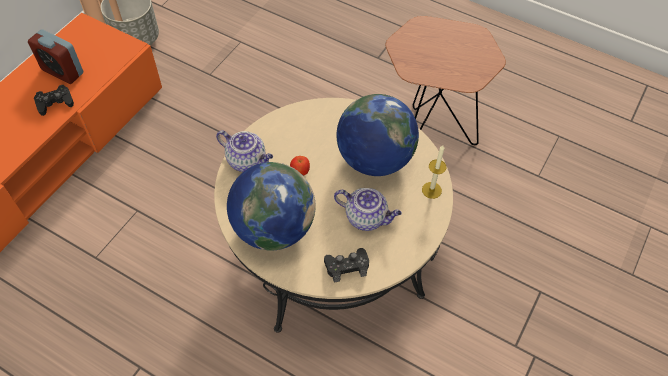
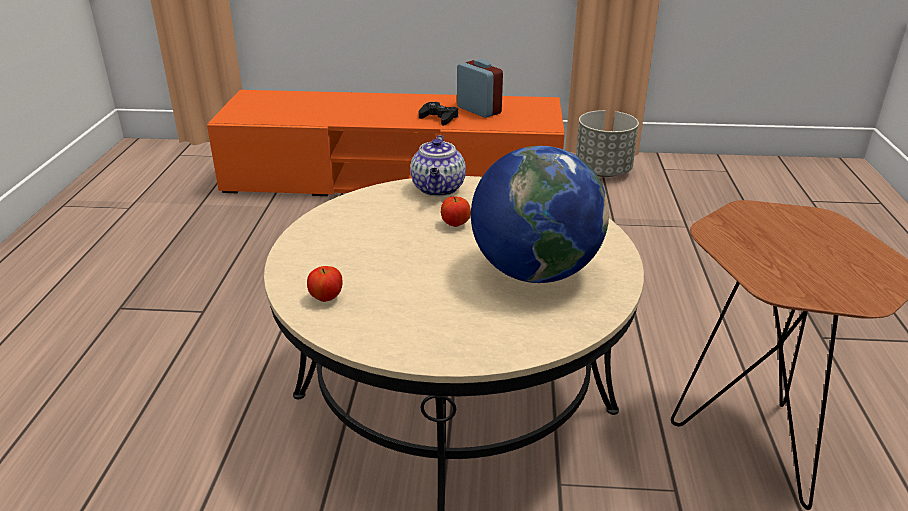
camera: 65 degrees right, 25 degrees down
(62, 71) = (479, 110): alarm clock -> alarm clock turned 135 degrees clockwise
(273, 228) = (351, 230): globe -> none
(347, 266) = (326, 298): black game controller -> apple
(367, 217) = (424, 292): teapot -> none
(431, 190) = (530, 338): candle -> none

